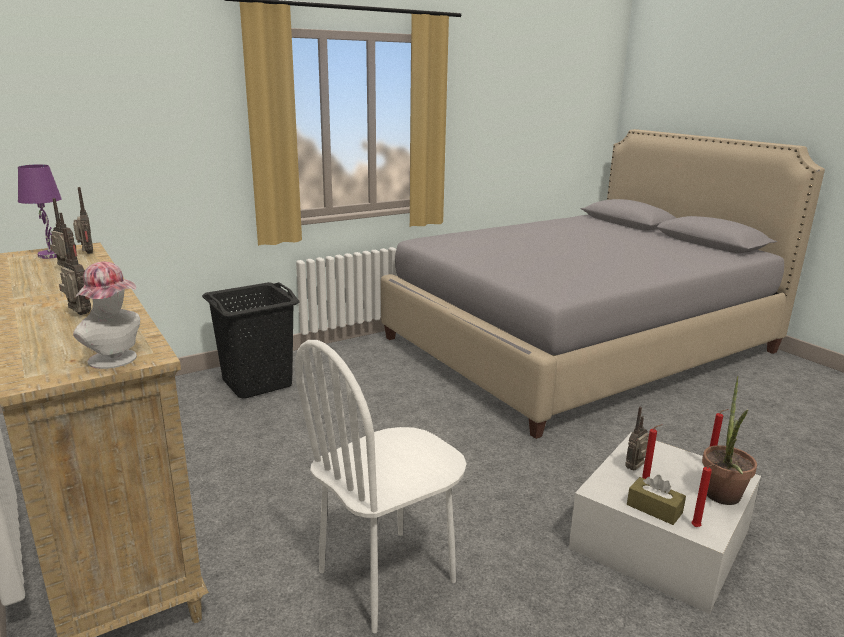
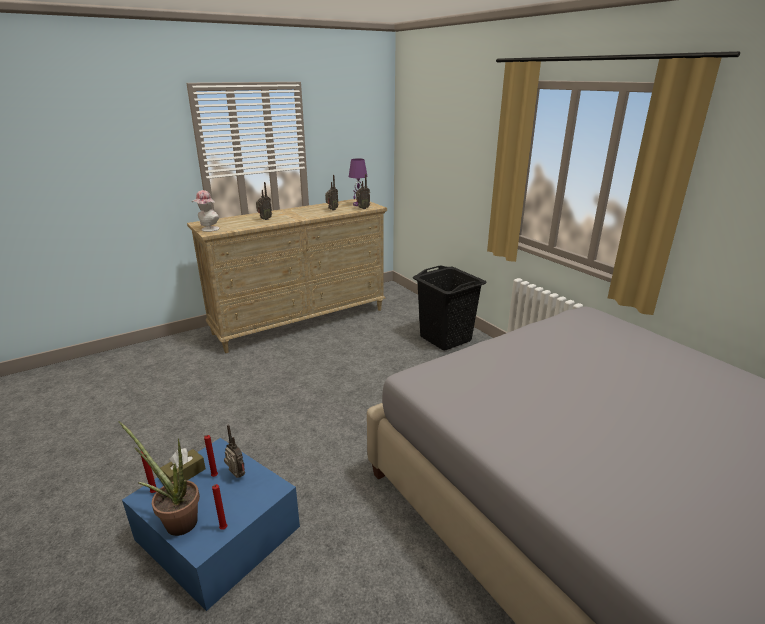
camera: 90 degrees right, 5 degrees up
(387, 577) = (230, 399): white chair -> none
(660, 538) = (218, 533): white storage box -> blue storage box

